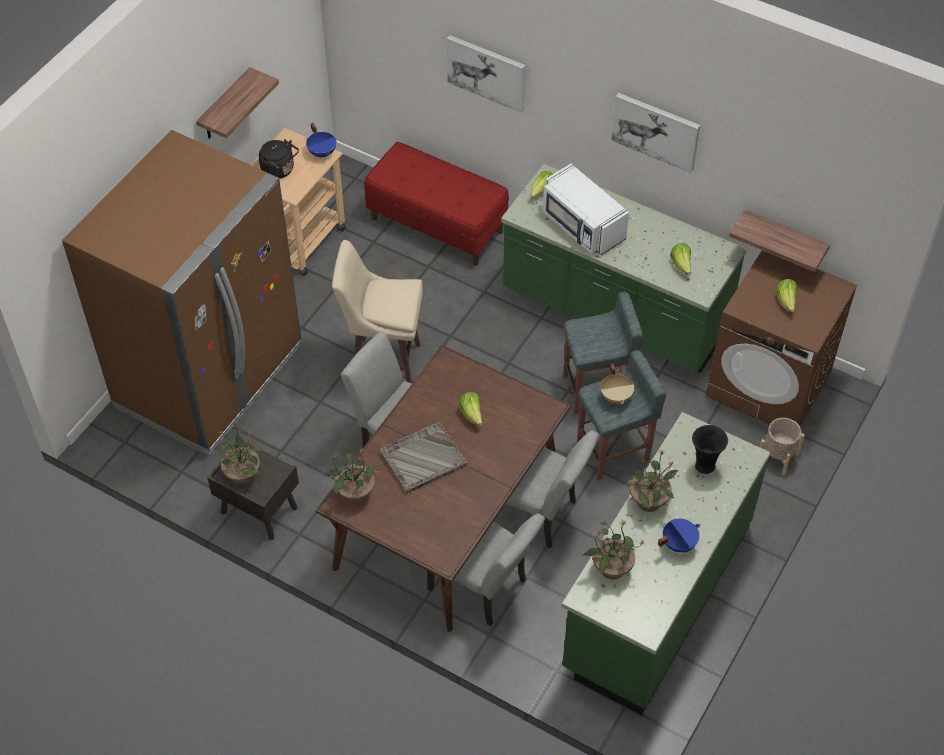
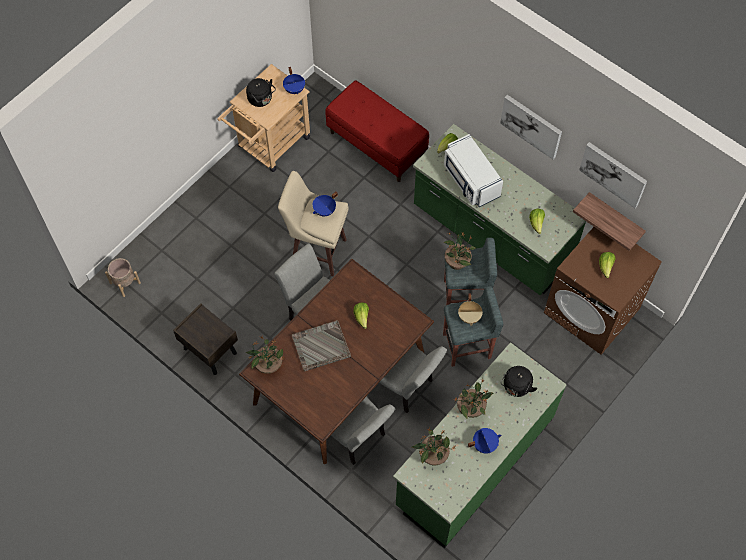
camera: 10 degrees right, 10 degrees up
(210, 377) = (193, 242): brown fridge -> none
(225, 106) = (222, 56): shelf -> none
(242, 474) = (198, 331): potted plant -> potted plant (457, 262)
(393, 292) = (325, 211): none -> blue cooking pot
(487, 72) = (418, 54): picture -> picture (613, 174)
(704, 466) = (516, 387): black vase -> black kettle
(777, 457) = (585, 369): beige planter -> beige planter (125, 283)

